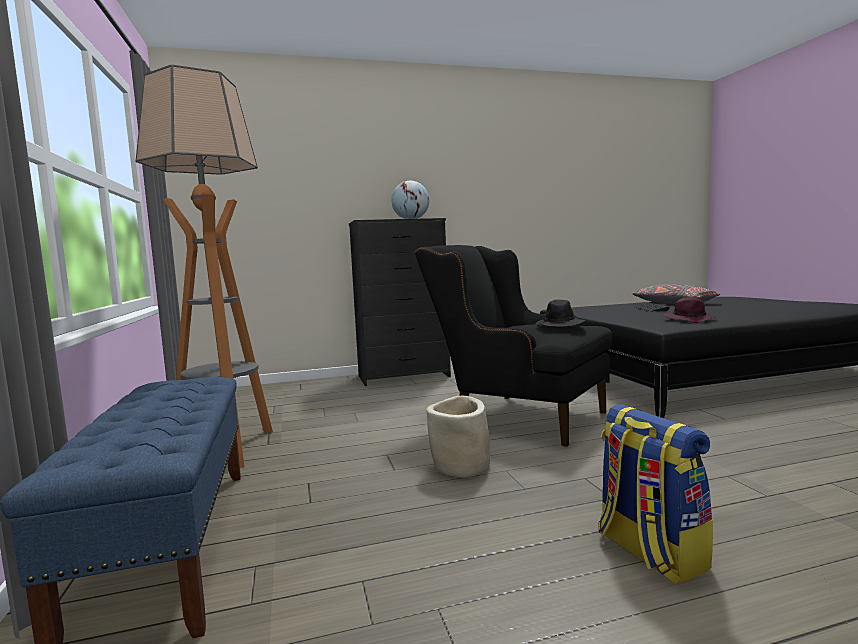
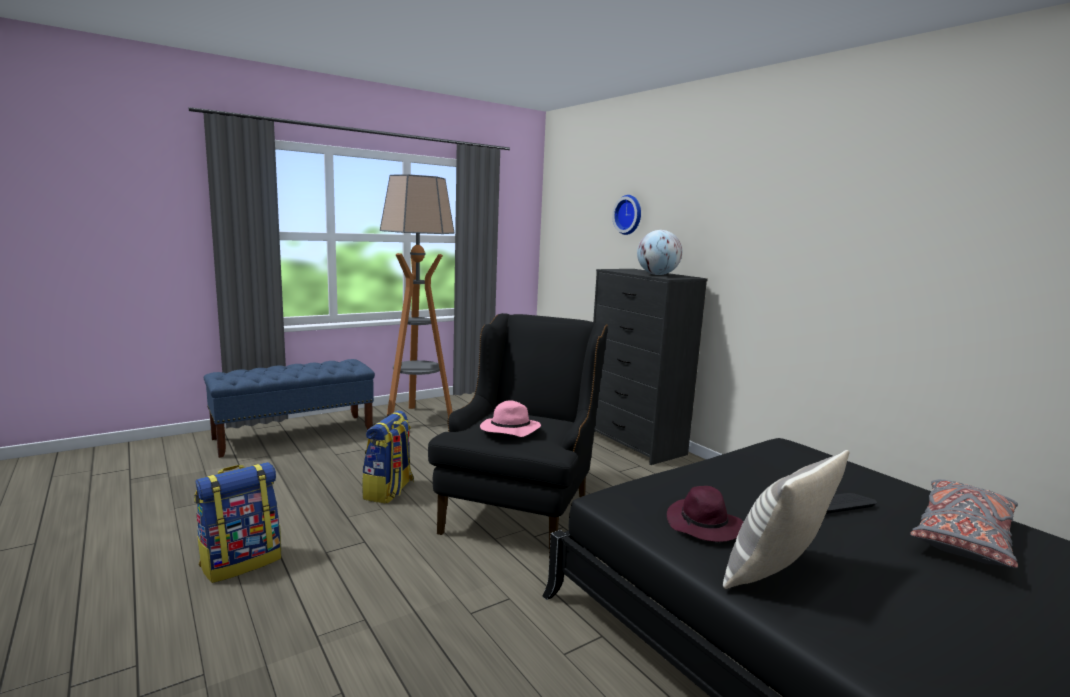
camera: 70 degrees right, 5 degrees up
(327, 174) = (629, 215): none -> wall clock
(461, 466) = (389, 491): beige planter -> backpack
(560, 326) = (509, 430): black hat -> pink hat
(736, 317) = (774, 574): none -> pillow

